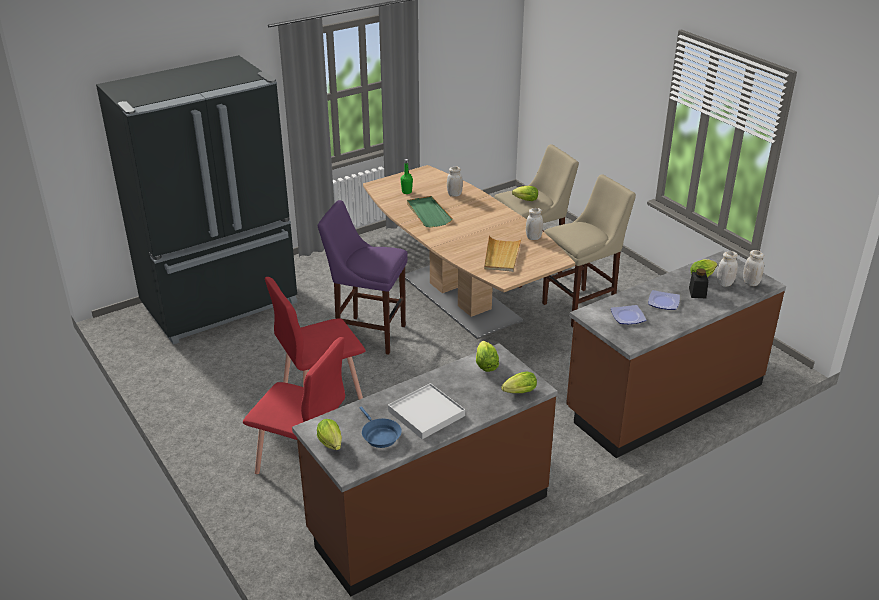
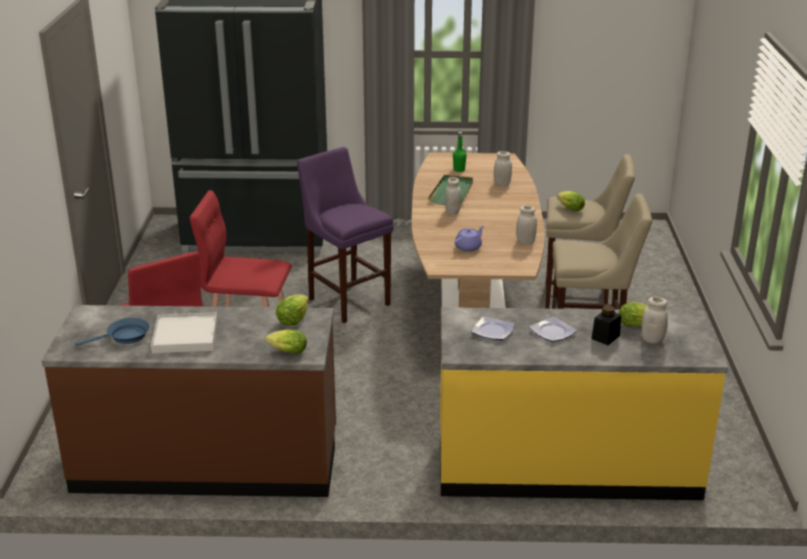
camera: 35 degrees right, 5 degrees down
(331, 445) = (80, 328): lettuce -> none
(379, 435) = (124, 337): blue frying pan -> blue frying pan turned 120 degrees counterclockwise
(502, 256) = (469, 247): beige tray -> purple teapot
(664, 398) = (566, 466): brown counter -> yellow counter
(751, 283) = (686, 349): white jar -> white jar (452, 212)

